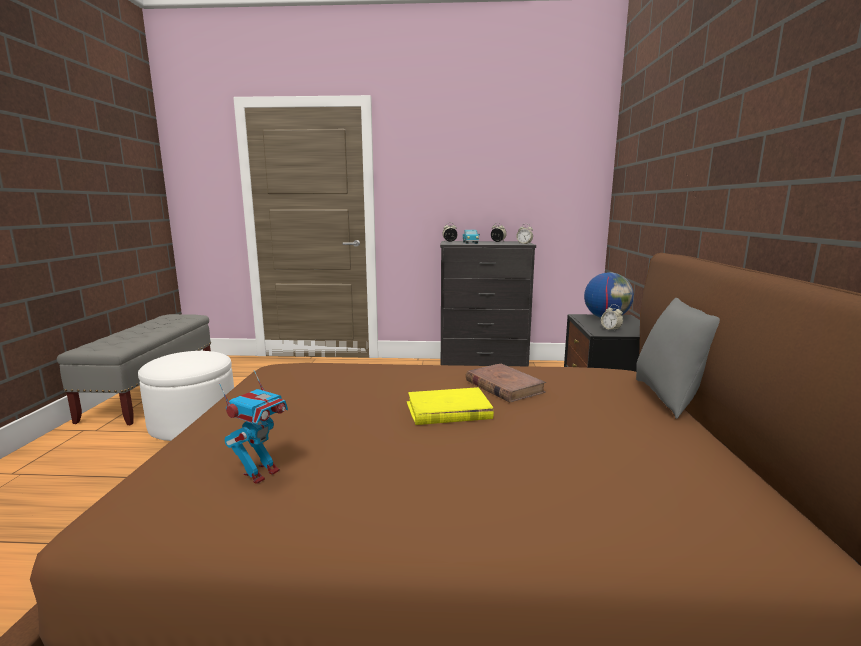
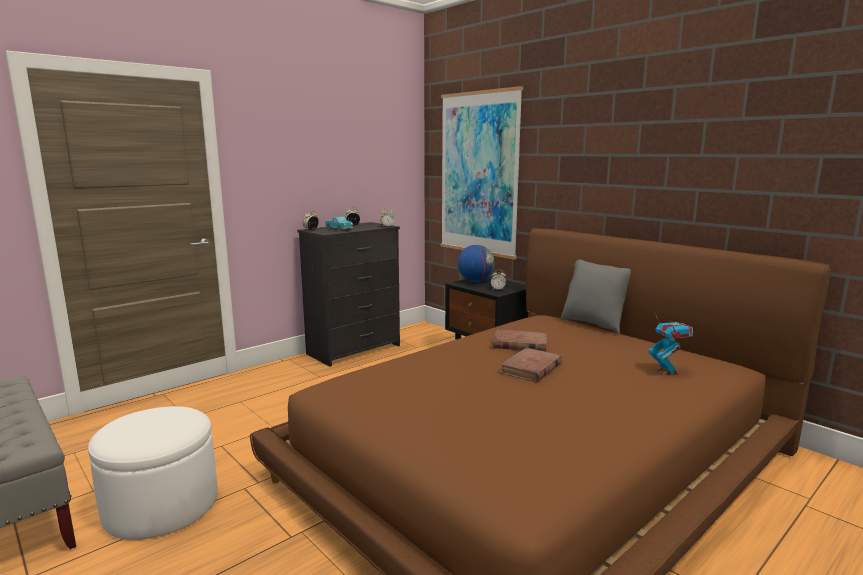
camera: 45 degrees left, 0 degrees up
(260, 473) = (537, 441): toy robot -> toy robot (667, 371)
(448, 411) = (531, 368): yellow book -> brown book
(644, 186) = (479, 174): none -> picture

